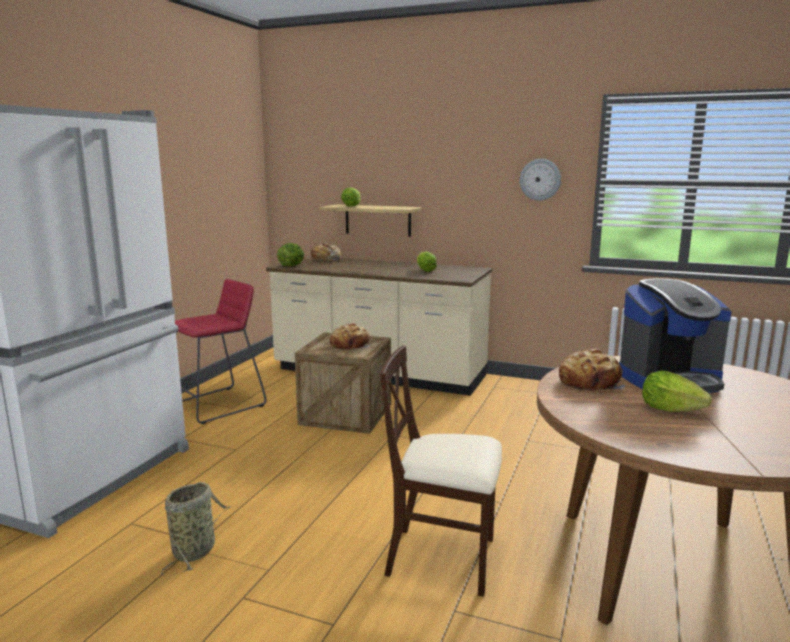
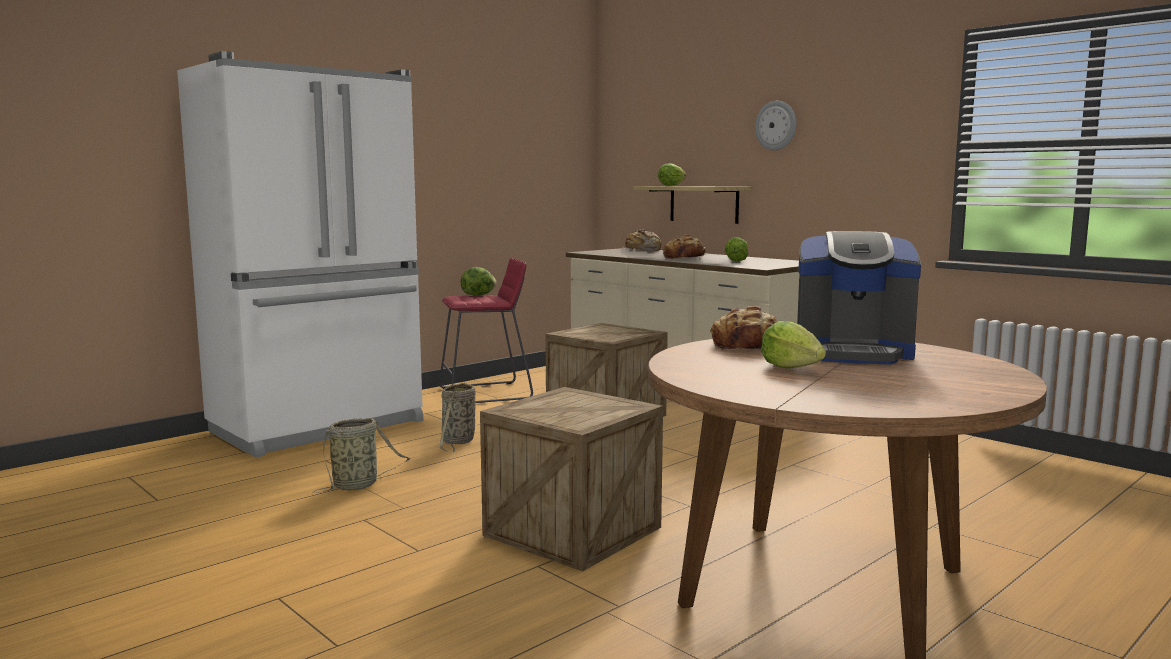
camera: 25 degrees right, 5 degrees down
(245, 470) = (457, 442): none -> basket
(292, 266) = (595, 252): lettuce -> lettuce (479, 295)
(350, 345) = (612, 333): bread -> bread (684, 258)
(443, 558) = (572, 531): beige chair -> crate
(540, 179) = (887, 146): wall clock -> wall clock (776, 125)

